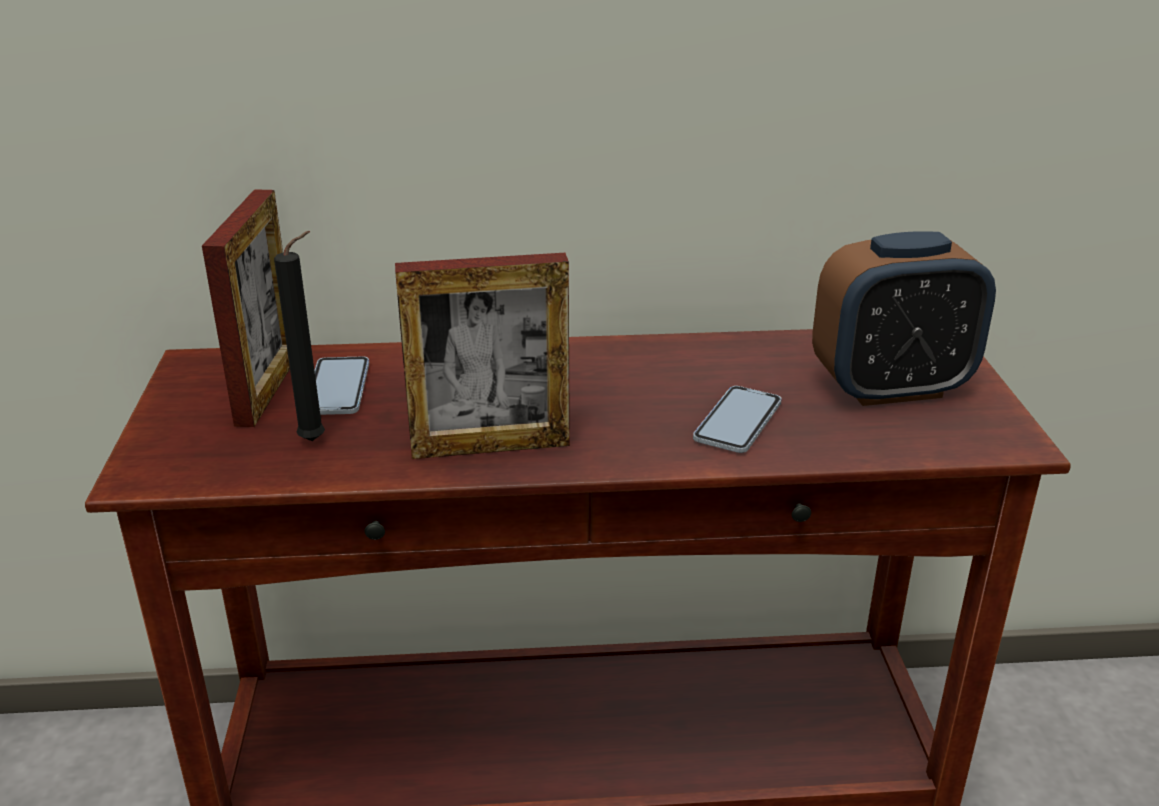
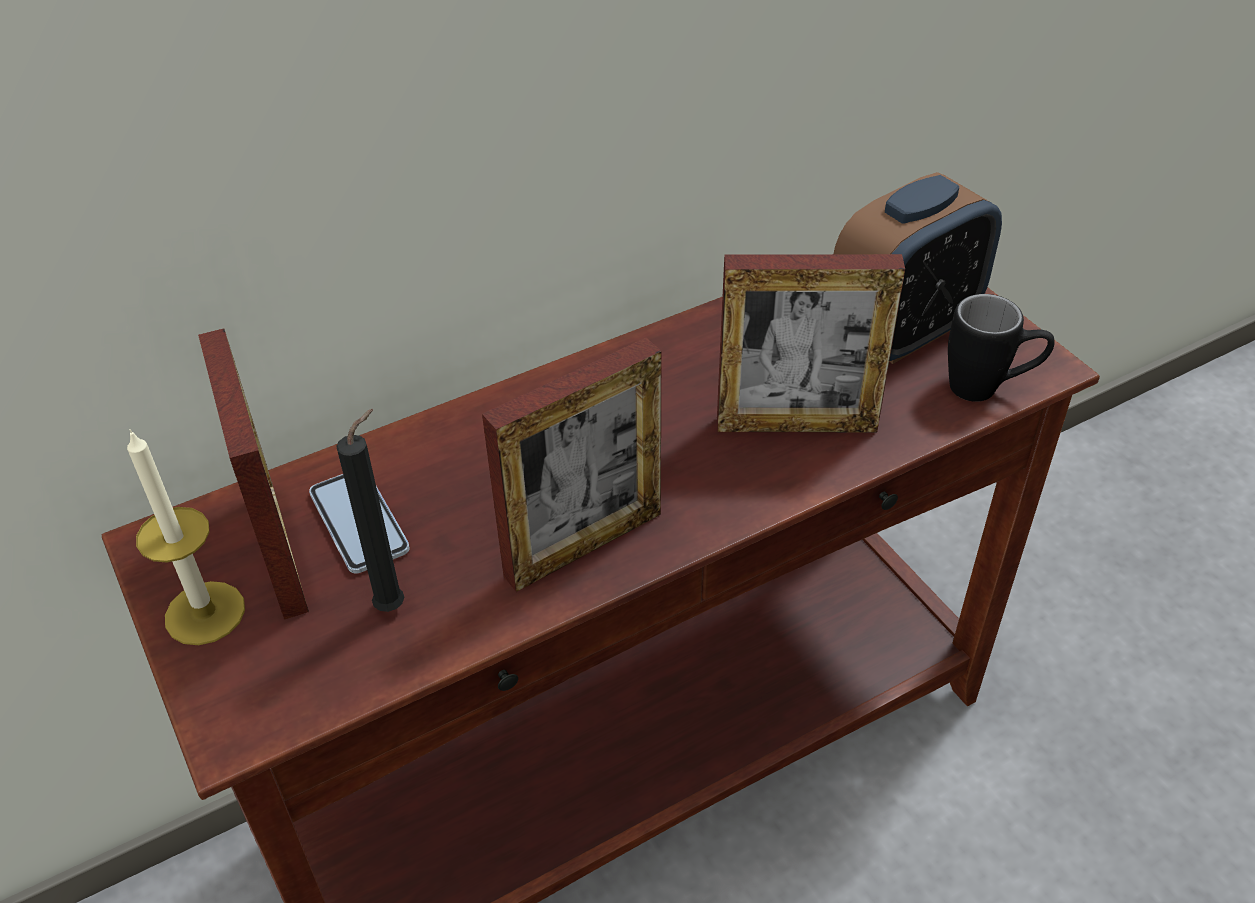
camera: 25 degrees left, 15 degrees up
(186, 407) = (205, 613): none -> candle
(738, 421) = (796, 424): phone -> picture frame
(943, 444) = (988, 389): none -> black mug

